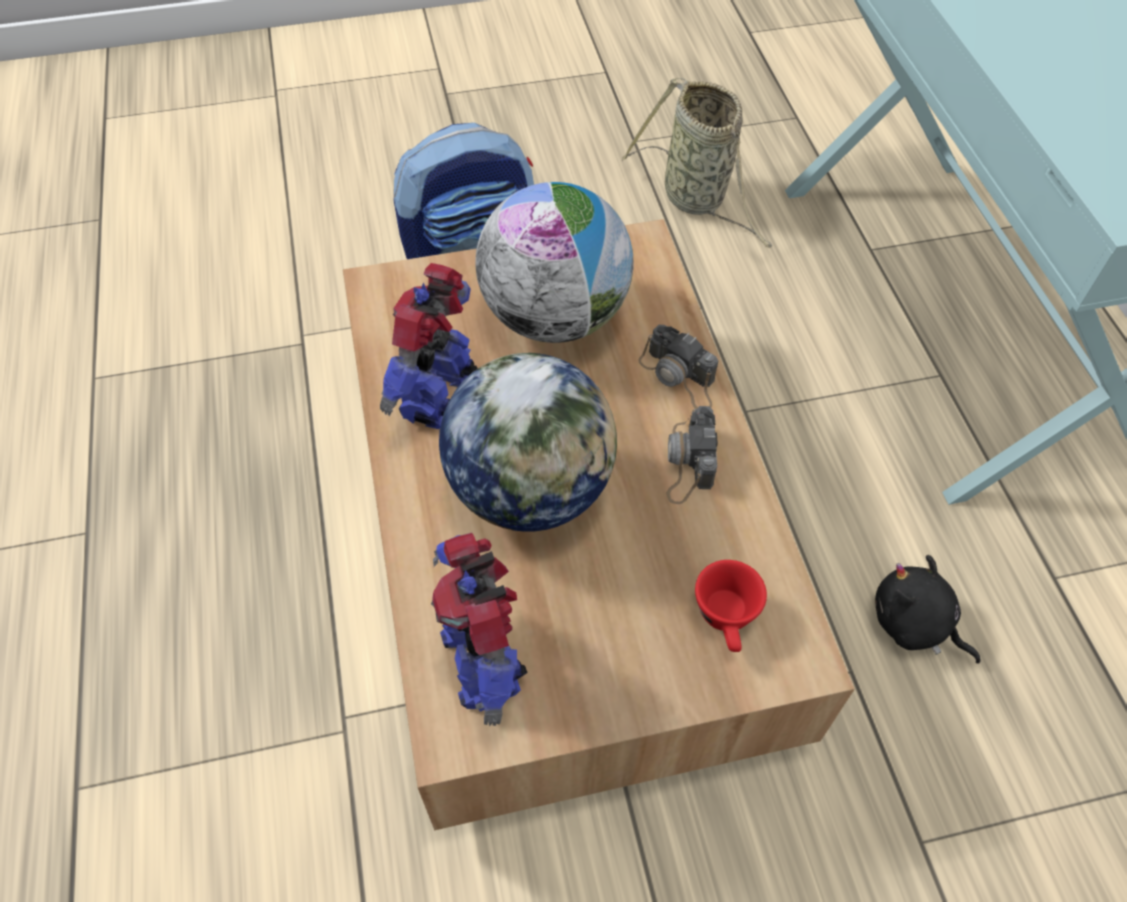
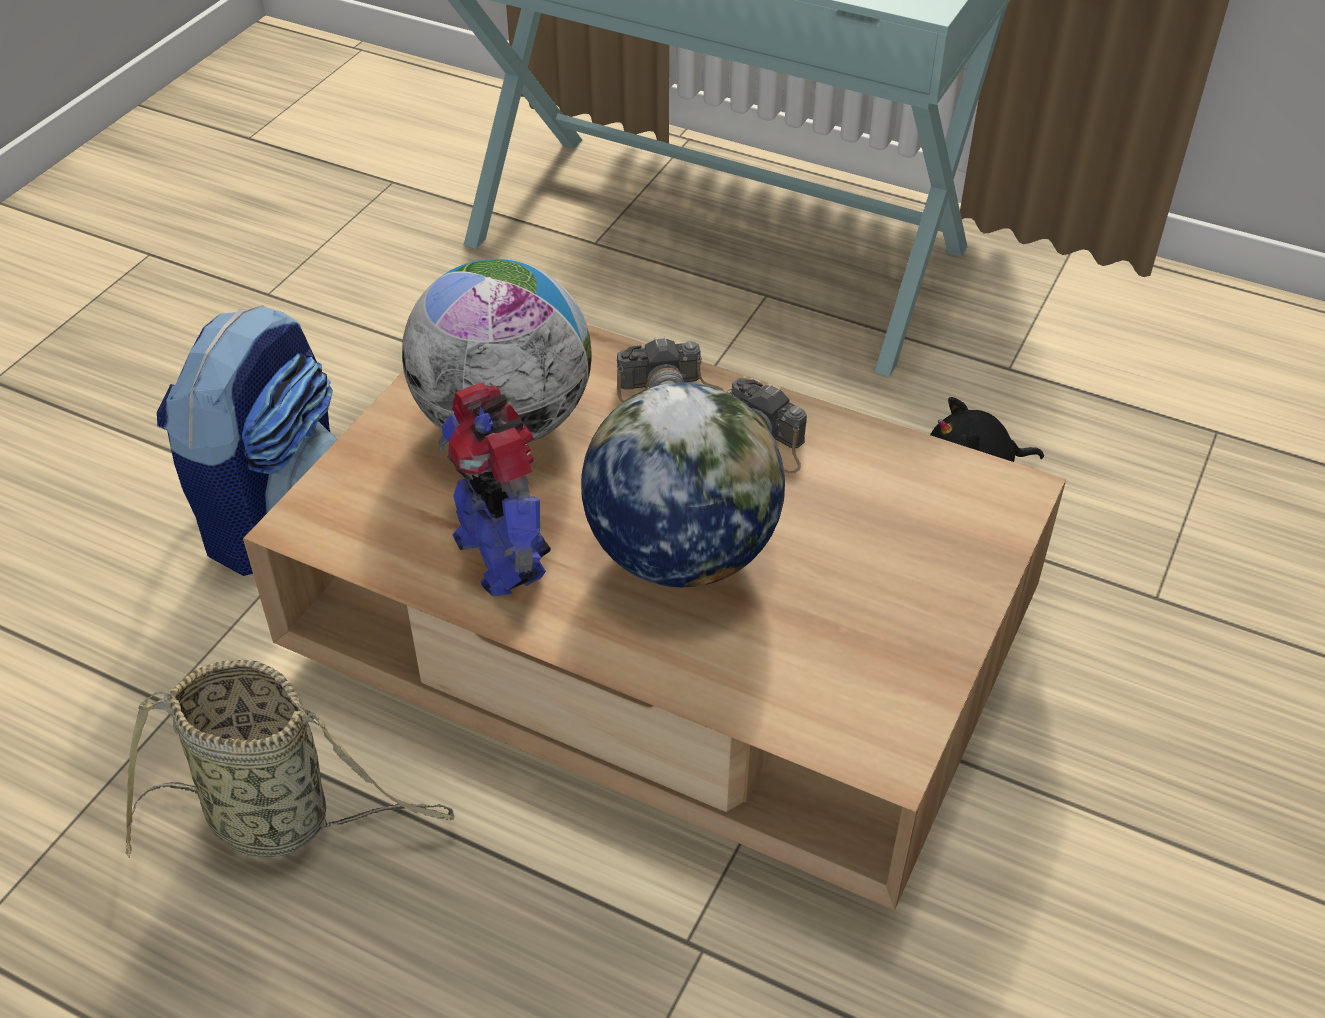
camera: 50 degrees left, 10 degrees down
(483, 659) = (828, 690): toy robot -> none
(697, 199) = (397, 302): basket -> basket (280, 820)
(727, 620) = (939, 510): red cup -> none

